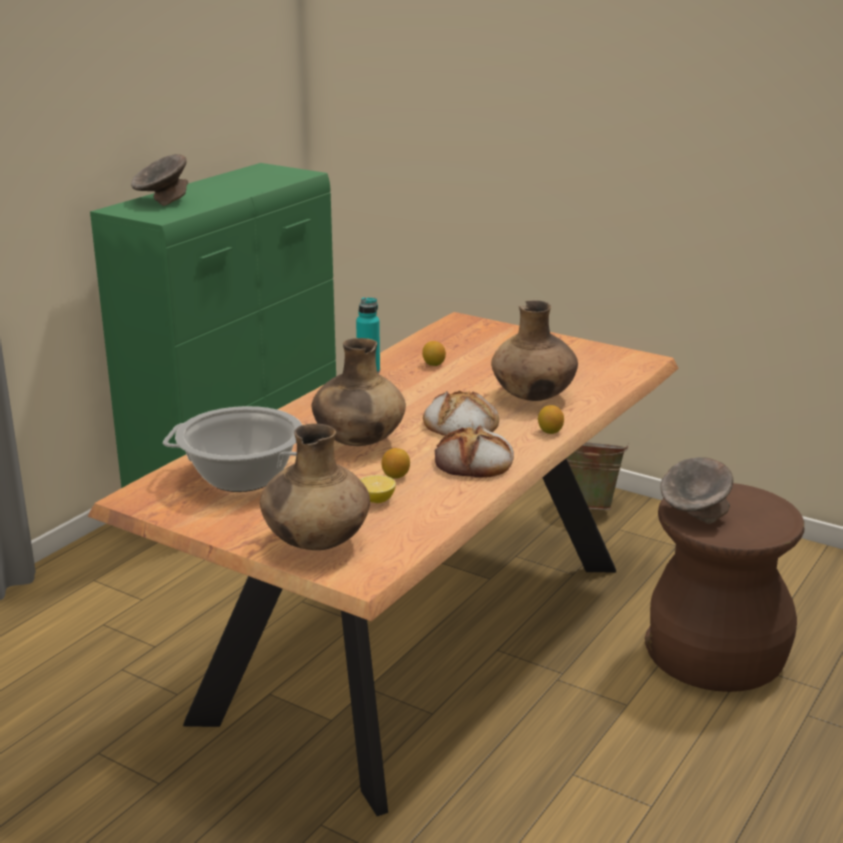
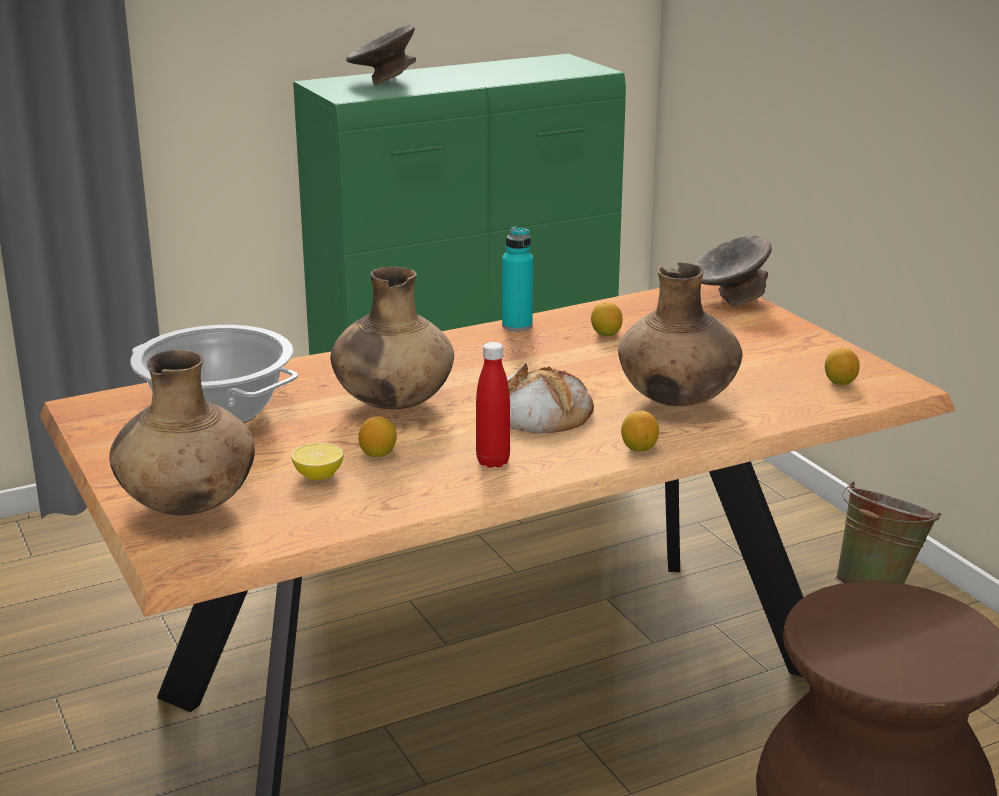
camera: 30 degrees right, 0 degrees up
(475, 462) = (493, 461): bread -> red bottle
(610, 364) = (839, 382): none -> lemon
(694, 514) = (840, 624): grey bowl -> grey bowl (730, 298)

